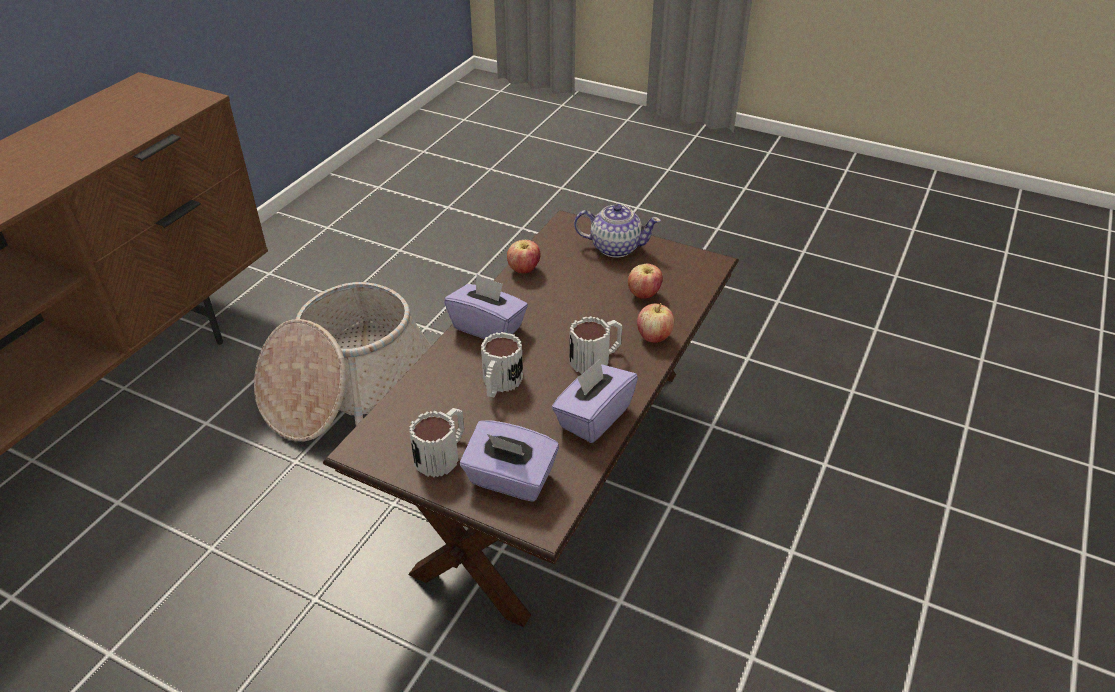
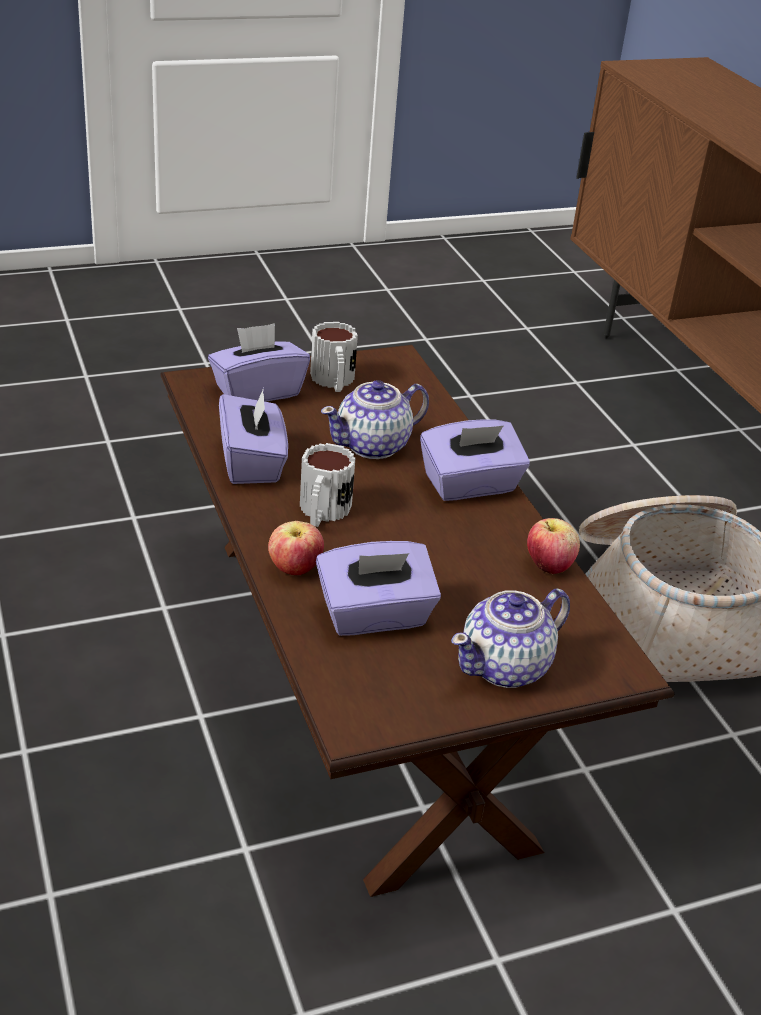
camera: 130 degrees right, 5 degrees down
(499, 384) = (374, 445): mug -> teapot
(644, 294) = (375, 616): apple -> purple tissue box

